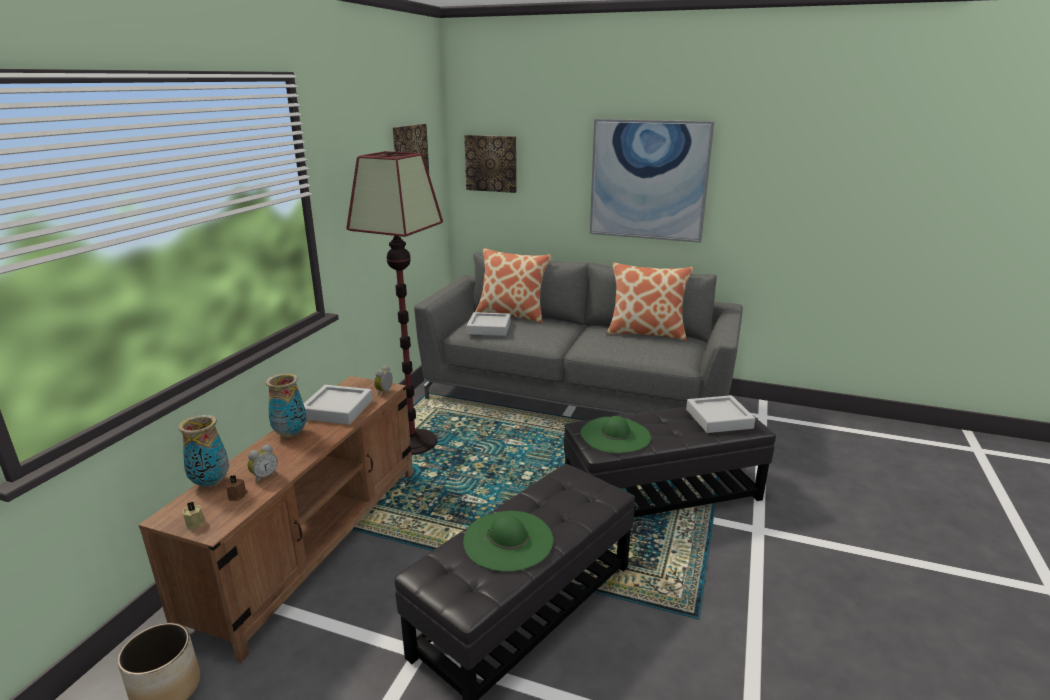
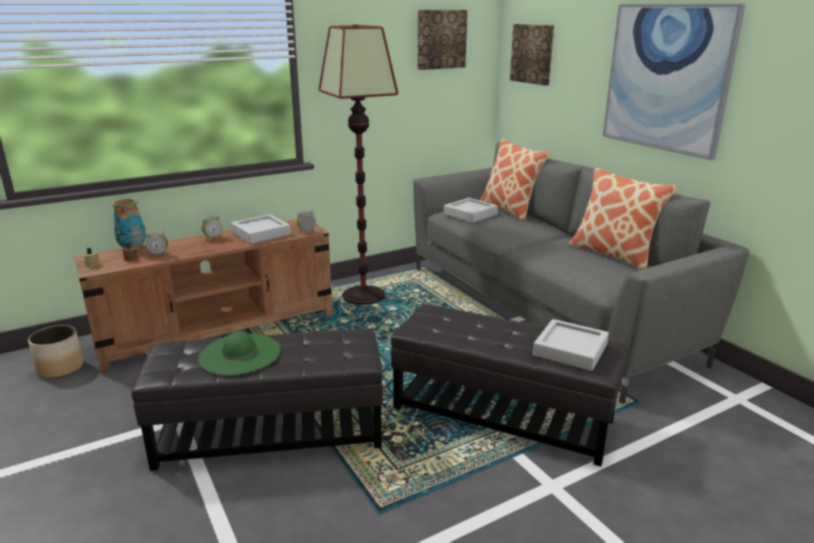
camera: 40 degrees right, 0 degrees up
(290, 433) = (212, 238): vase -> alarm clock
(615, 435) = (445, 324): green hat -> none

